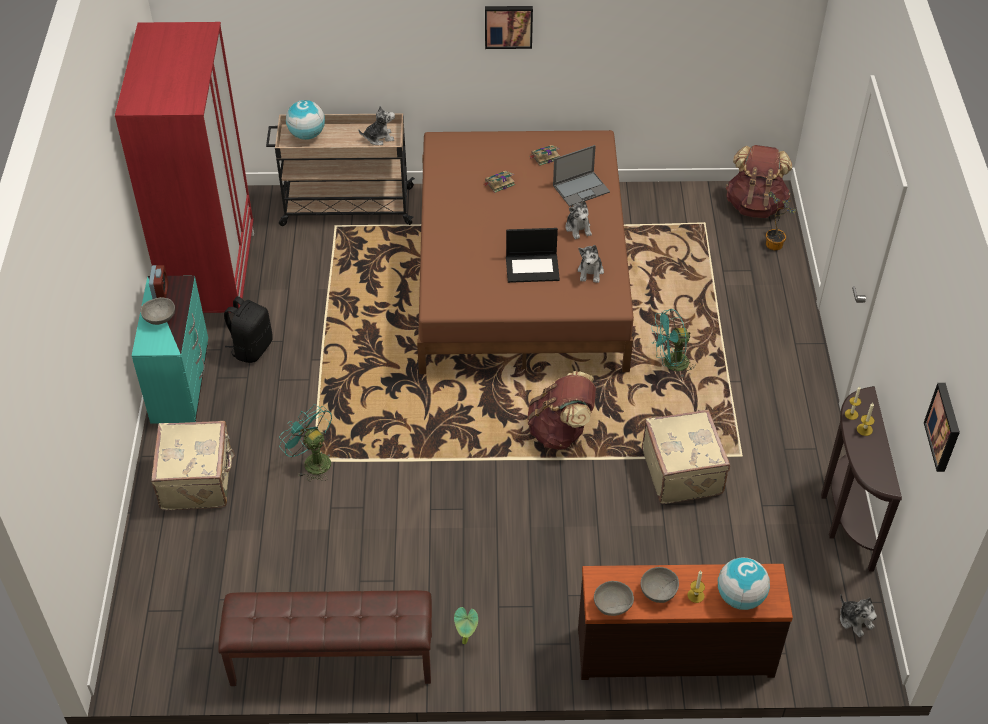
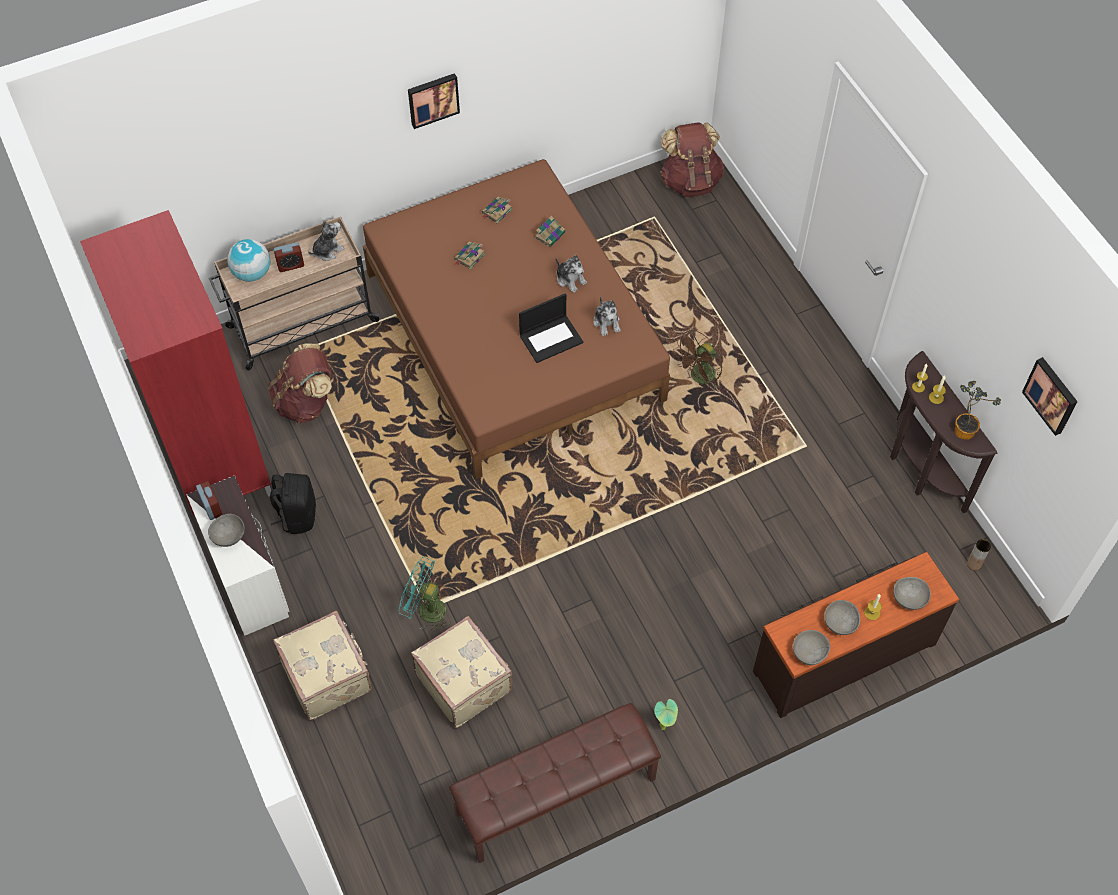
camera: 25 degrees left, 10 degrees up
(181, 382) = (249, 579): turquoise dresser -> white dresser
(342, 139) = (290, 265): none -> alarm clock
(561, 431) = (637, 485): brown backpack -> brown backpack (306, 402)
(581, 188) = (550, 235): laptop -> book
(671, 364) = (699, 378): turquoise fan -> brown fan
(683, 472) = (764, 482): beige suitcase -> beige suitcase (464, 681)
(740, 597) = (908, 599): globe -> grey bowl
(775, 243) = (728, 215): potted plant -> potted plant (964, 428)
(855, 621) = (974, 564): plush toy -> brown vase

